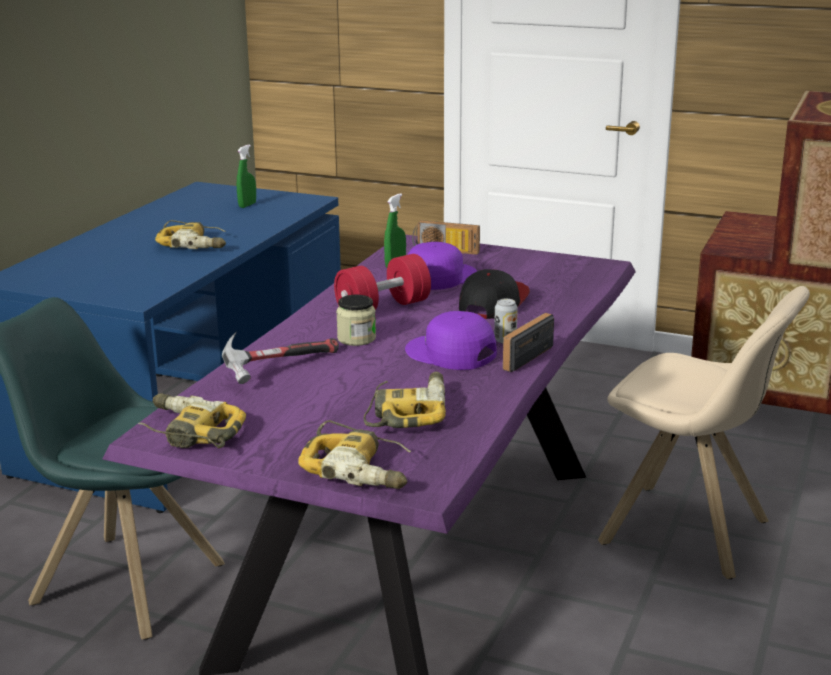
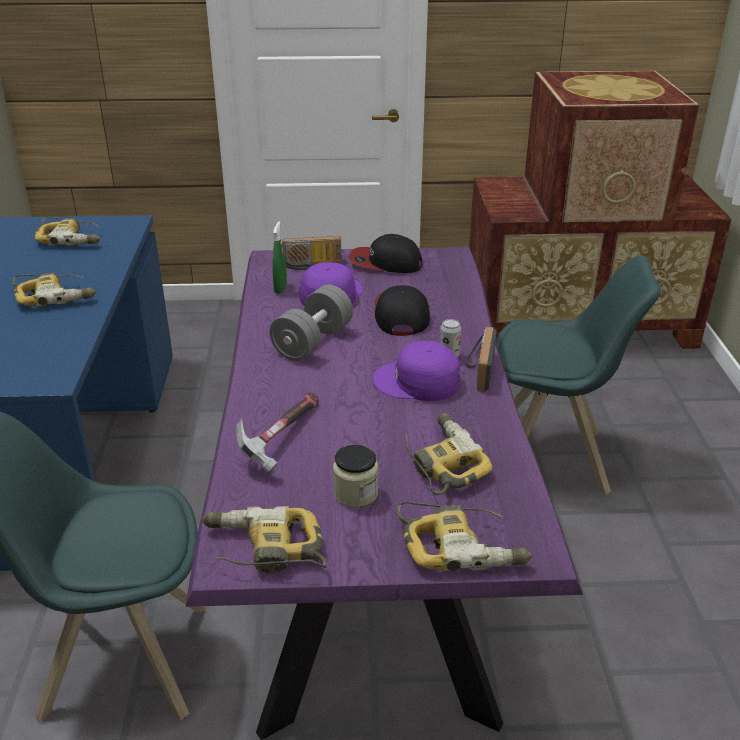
camera: 25 degrees left, 10 degrees up
(247, 205) = (71, 239): green spray bottle -> power drill
(356, 338) = (320, 384): jar -> jar (355, 493)
(383, 308) = (313, 341): red dumbbell -> grey dumbbell
(522, 261) = (385, 263): none -> cap
(686, 531) = (550, 459): beige chair -> turquoise chair

